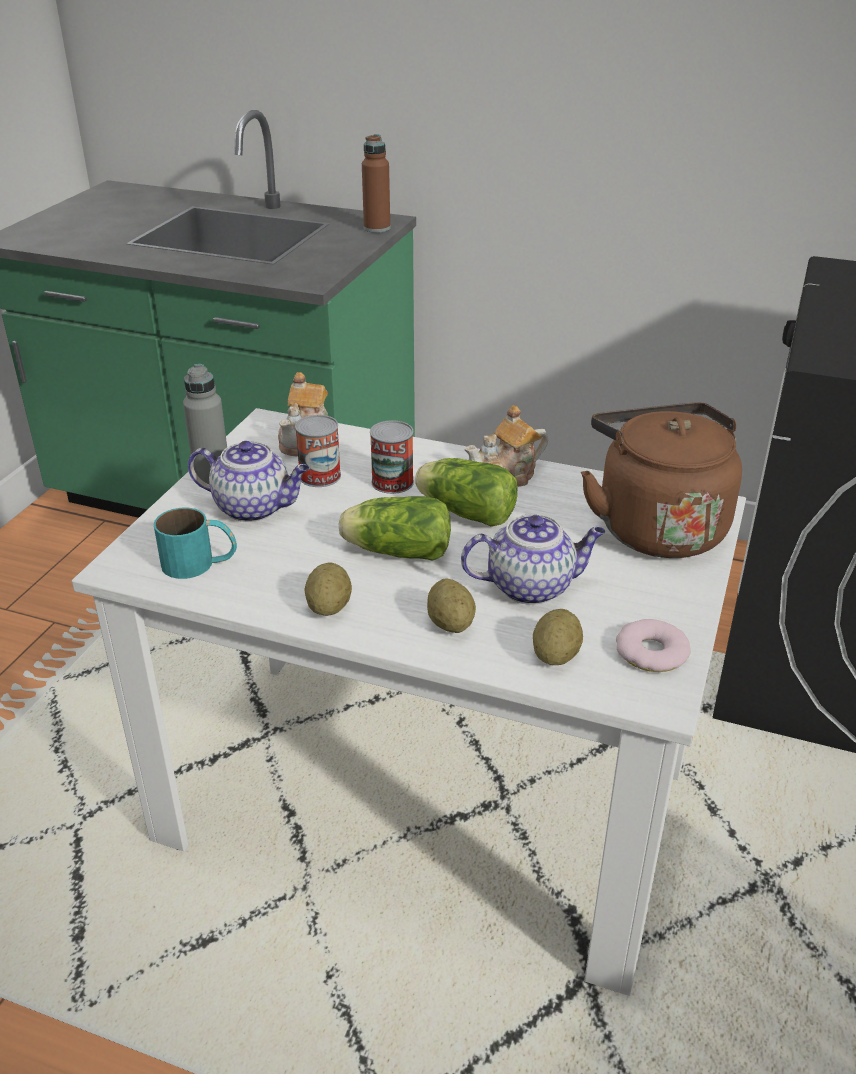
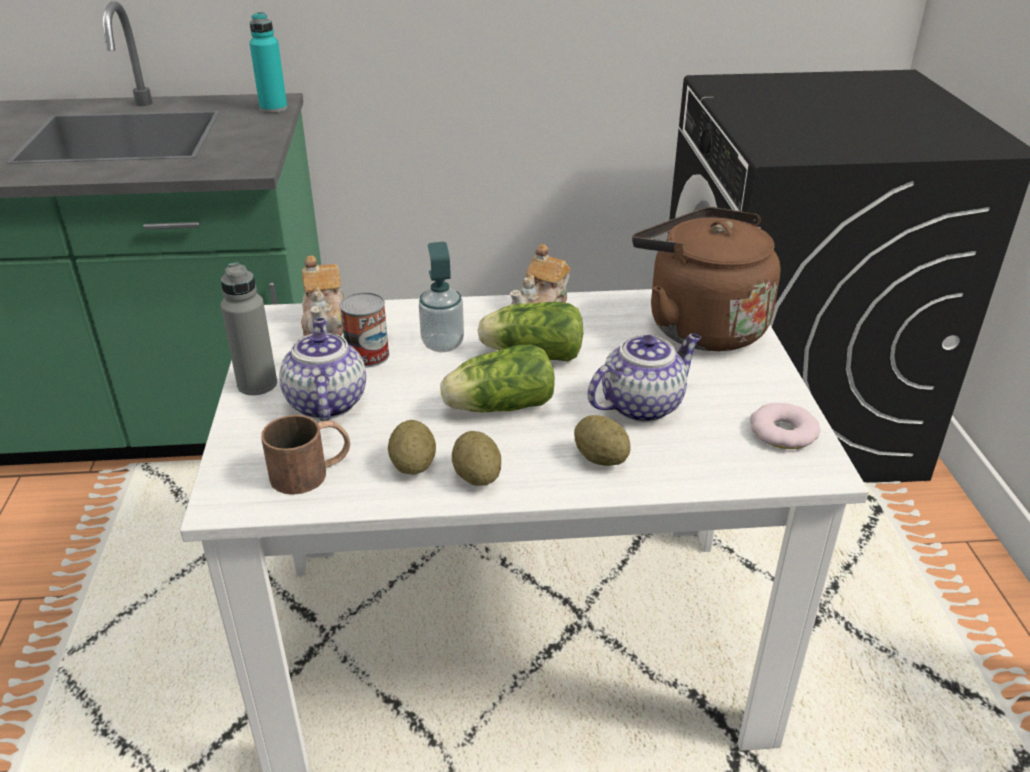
camera: 25 degrees left, 0 degrees up
(200, 563) = (312, 471): turquoise mug -> brown mug
(254, 508) = (325, 402): teapot -> teapot turned 90 degrees counterclockwise
(377, 228) = (273, 108): brown bottle -> turquoise bottle
(392, 482) = (442, 344): can -> soap dispenser
(555, 655) = (711, 459): potato -> potato (413, 465)

